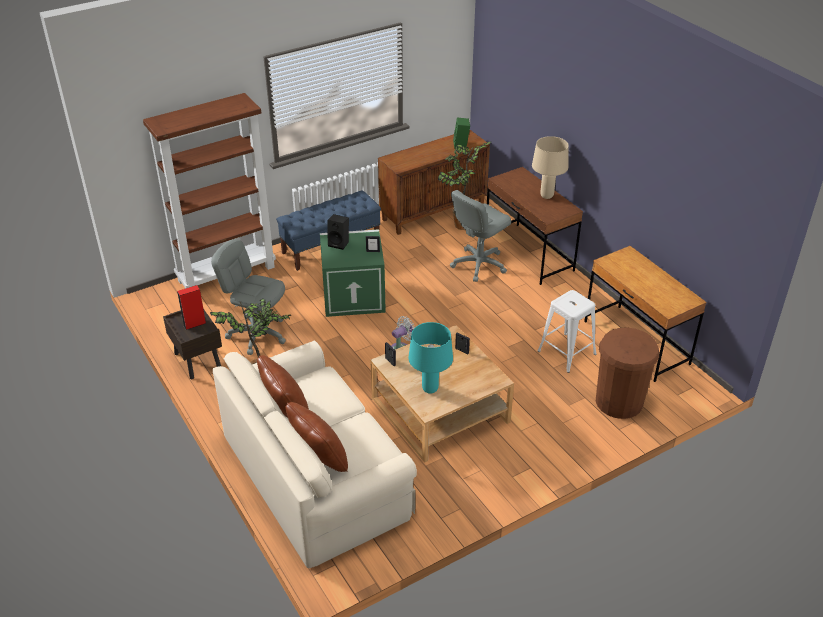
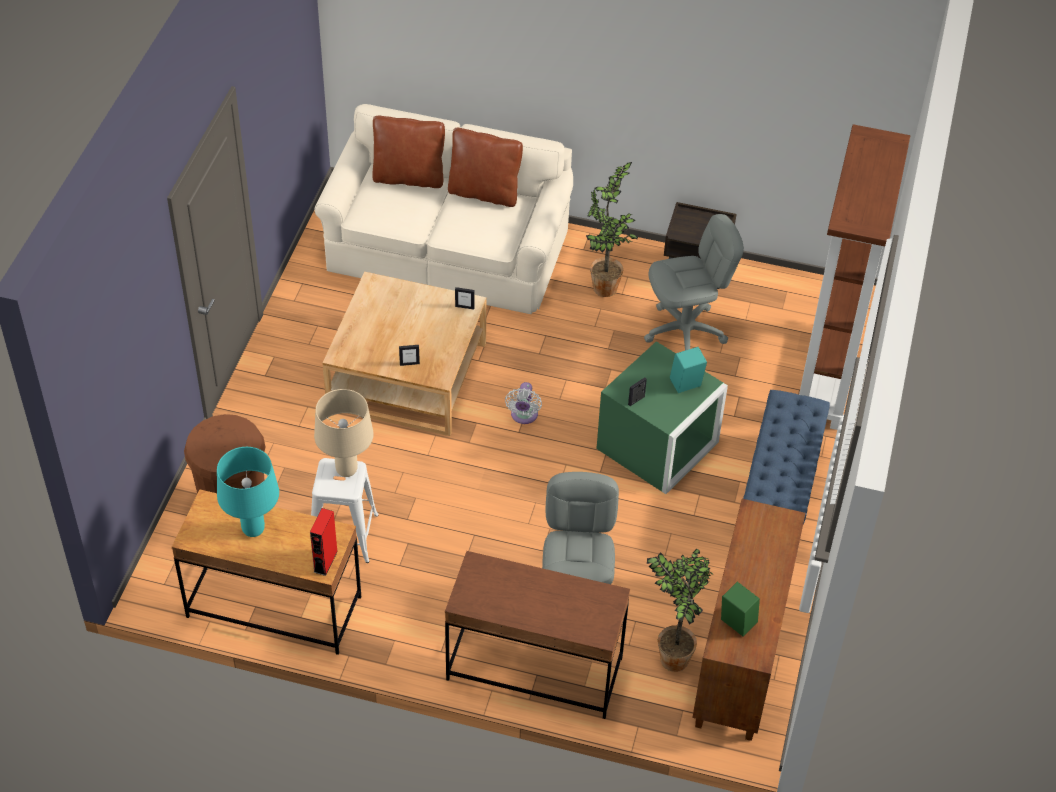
camera: 135 degrees right, 10 degrees up
(194, 324) = (698, 229): red speaker -> red speaker (325, 561)
(339, 243) = (685, 385): black speaker -> turquoise speaker
(430, 389) = (394, 304): turquoise table lamp -> turquoise table lamp (253, 530)
(547, 196) = (517, 607): beige table lamp -> beige table lamp (346, 471)

